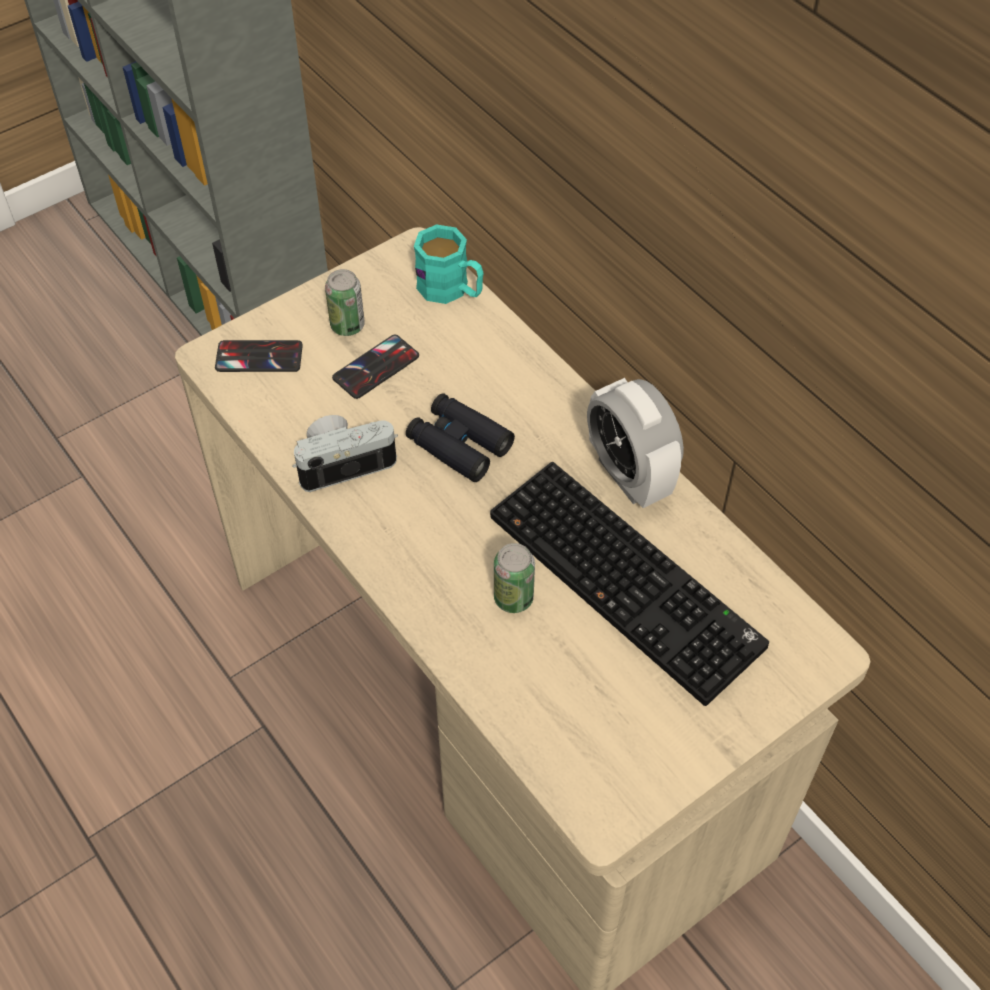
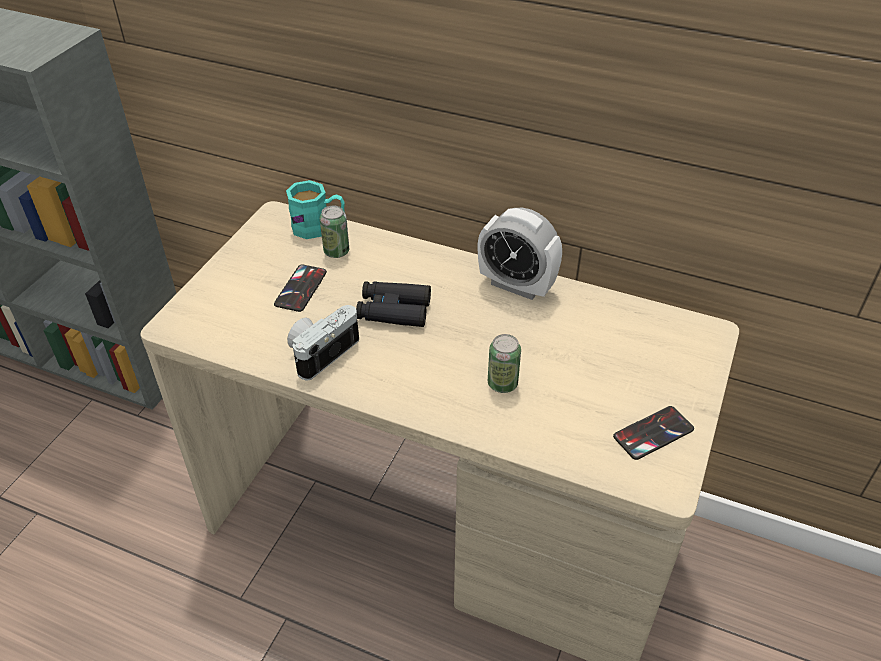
camera: 30 degrees left, 10 degrees down
(259, 357) = (209, 313): phone -> phone (653, 433)
(347, 326) = (261, 272): can -> can (336, 251)
(630, 580) = (566, 342): keyboard -> none

